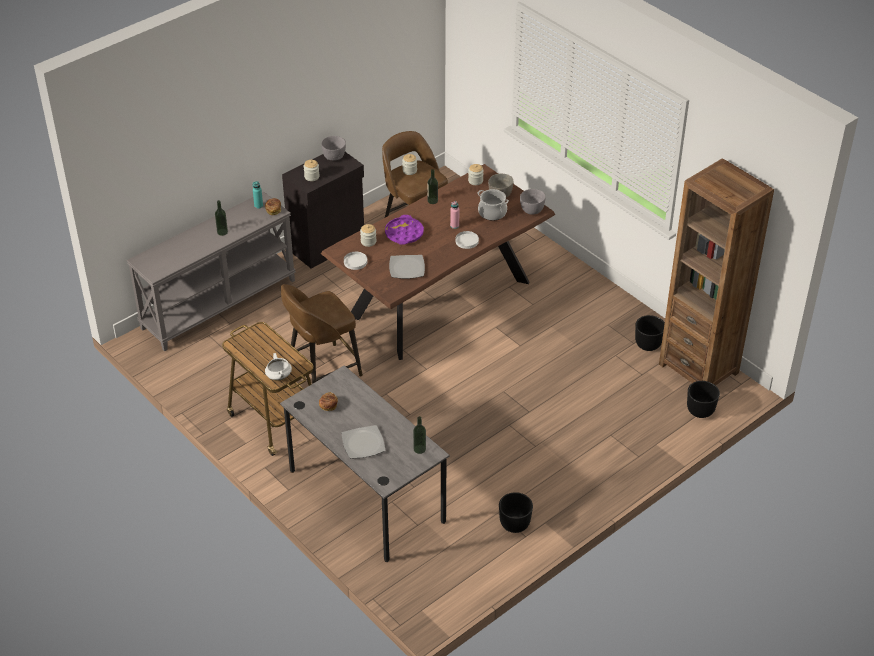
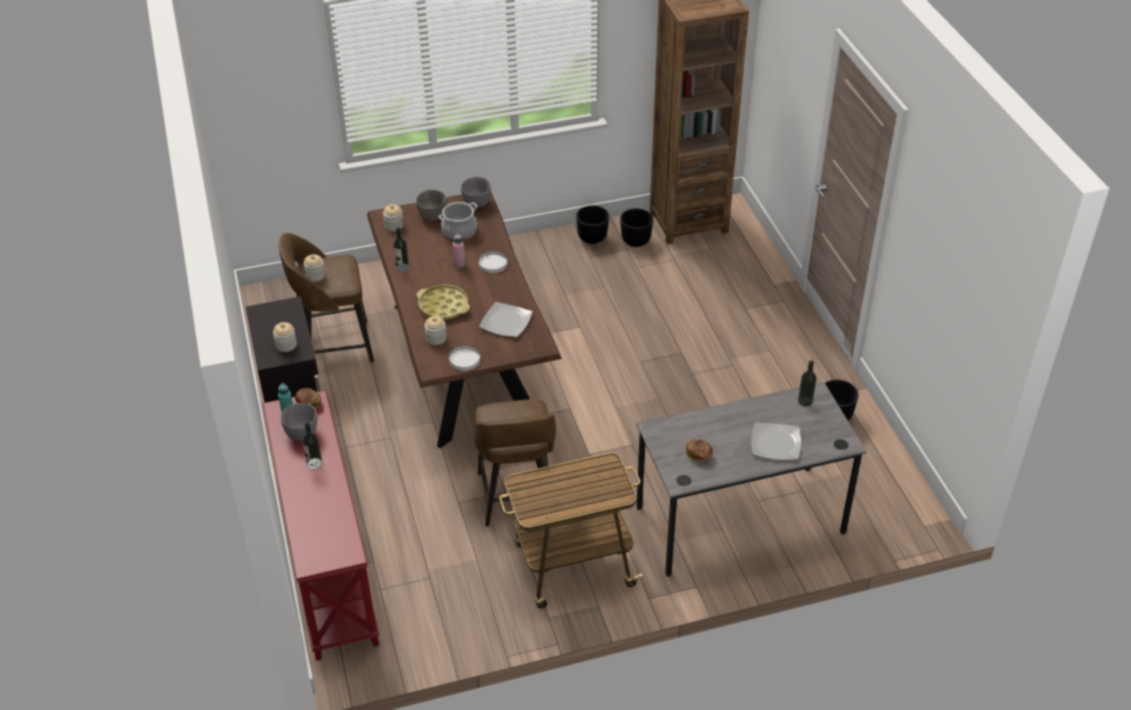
camera: 65 degrees left, 0 degrees up
(218, 303) = (326, 562): grey console table -> red console table
(278, 376) = (615, 488): white cooking pot -> none
(334, 156) = (263, 315): grey bowl -> grey bowl (302, 432)
(404, 233) = (443, 306): purple tray -> yellow tray
(700, 411) = (745, 241): black planter -> black planter (592, 238)

